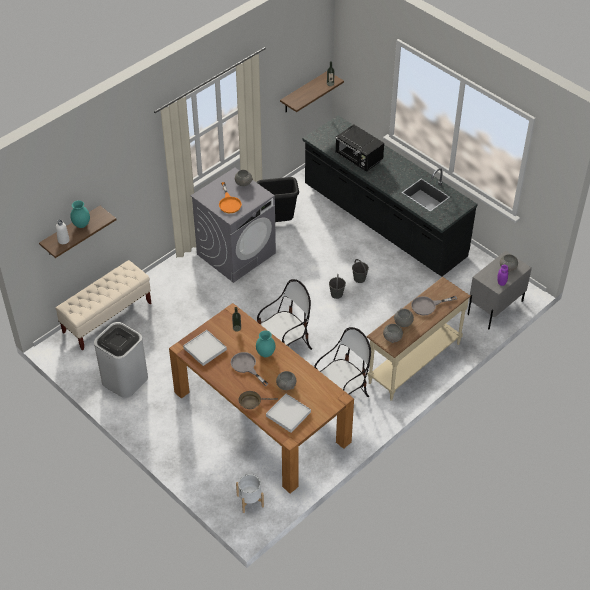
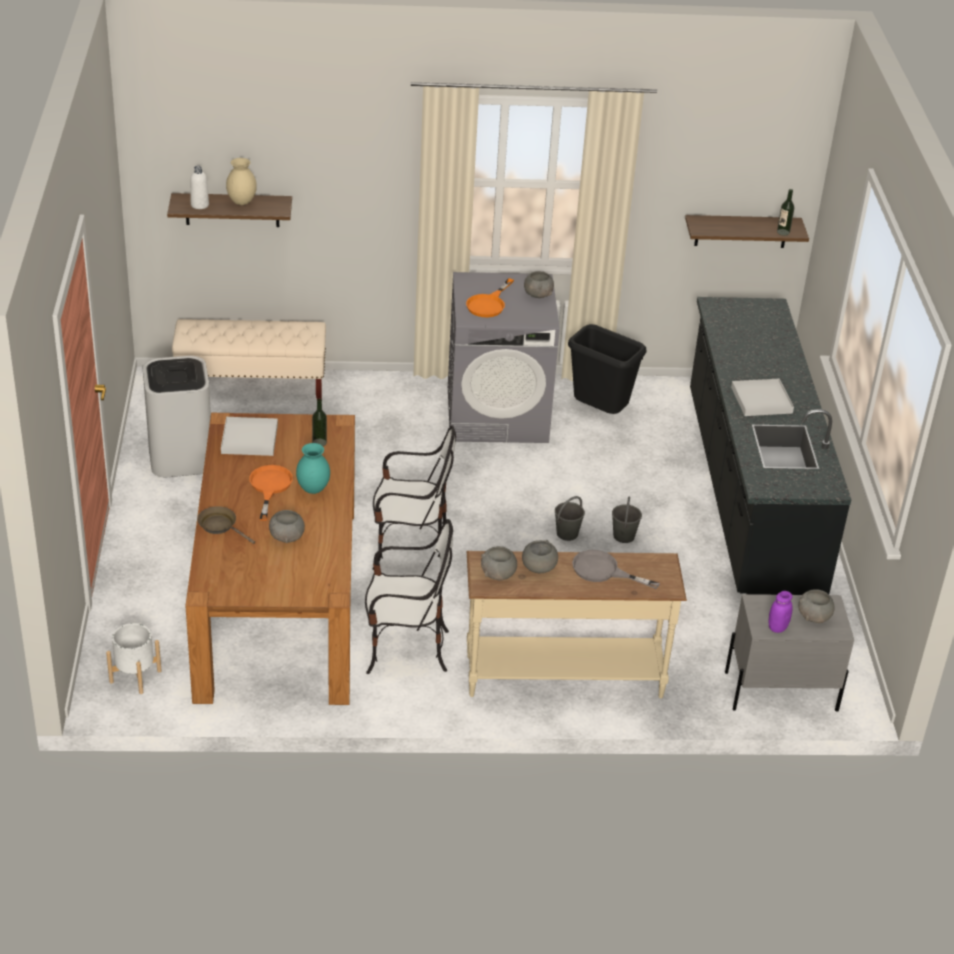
camera: 40 degrees right, 10 degrees down
(81, 225) = (242, 202): turquoise vase -> beige vase
(246, 366) = (269, 487): grey frying pan -> orange frying pan
(288, 414) = (243, 567): white tray -> white tray (761, 400)
(359, 159) = (744, 357): black microwave -> none

